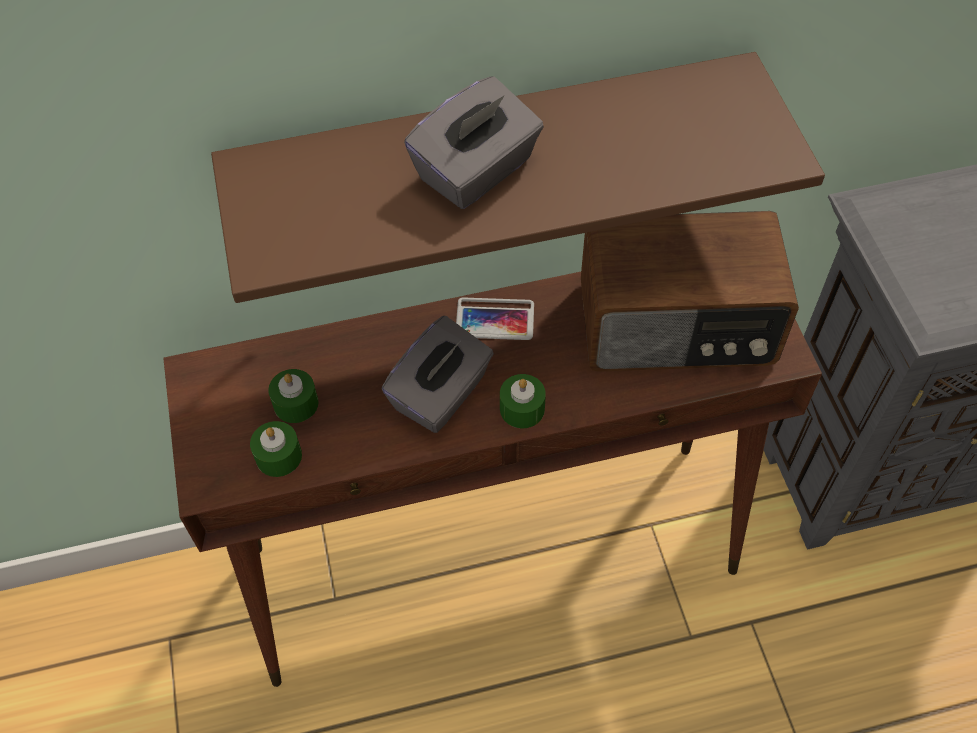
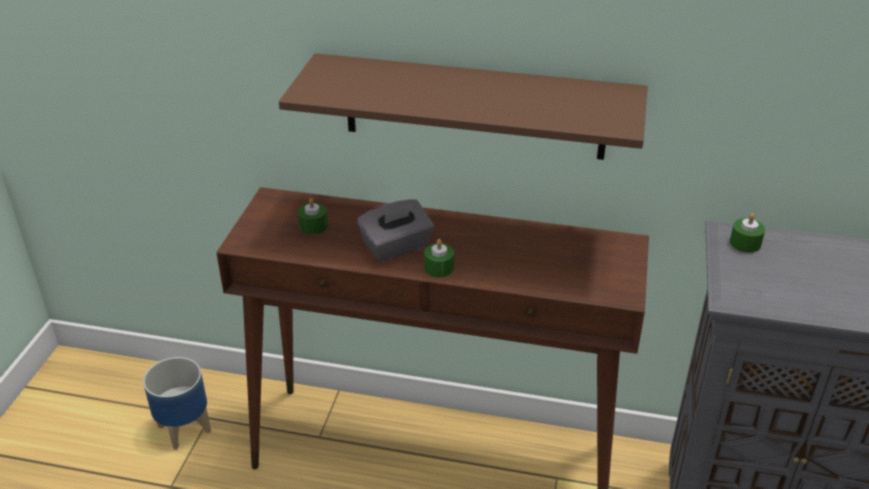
camera: 25 degrees right, 20 degrees down
(146, 669) = (185, 428): none -> planter
(278, 456) = (287, 244): green candle -> green candle (745, 243)
(477, 171) = (442, 91): grey tissue box -> none
(495, 319) = (454, 225): phone -> none
(677, 326) = (565, 261): radio -> none

